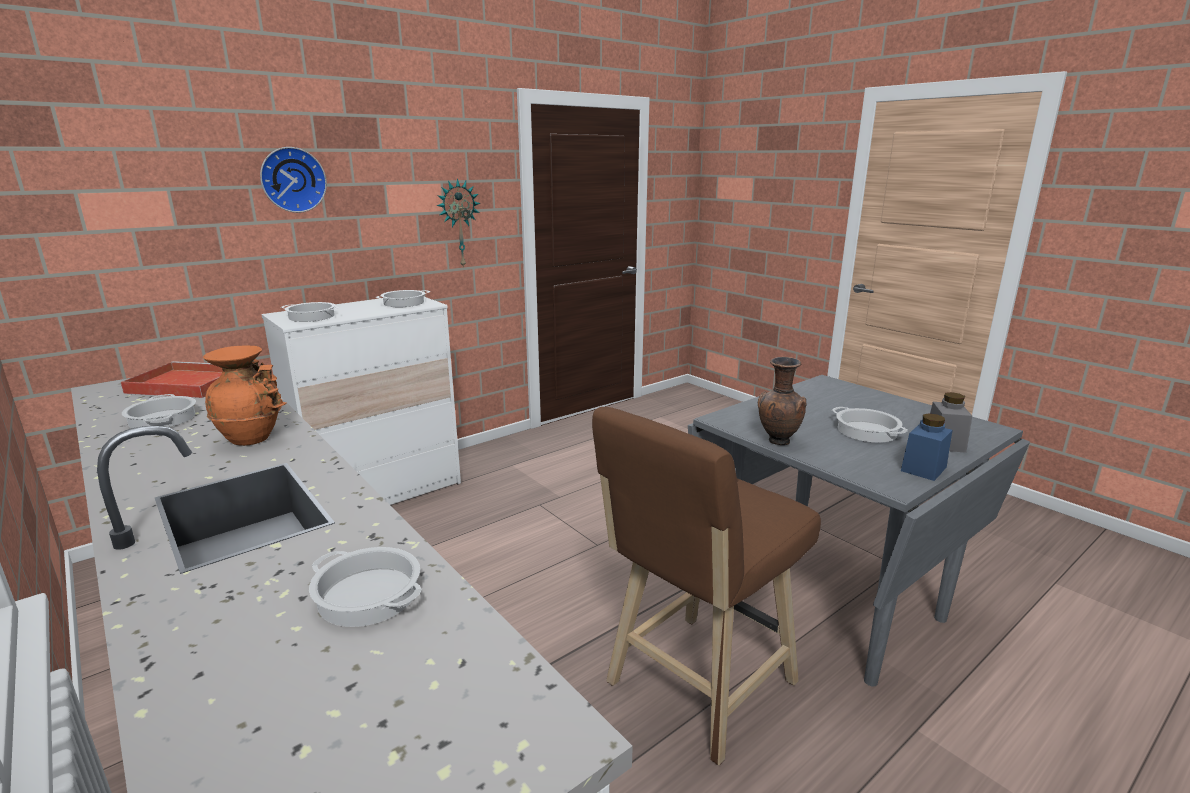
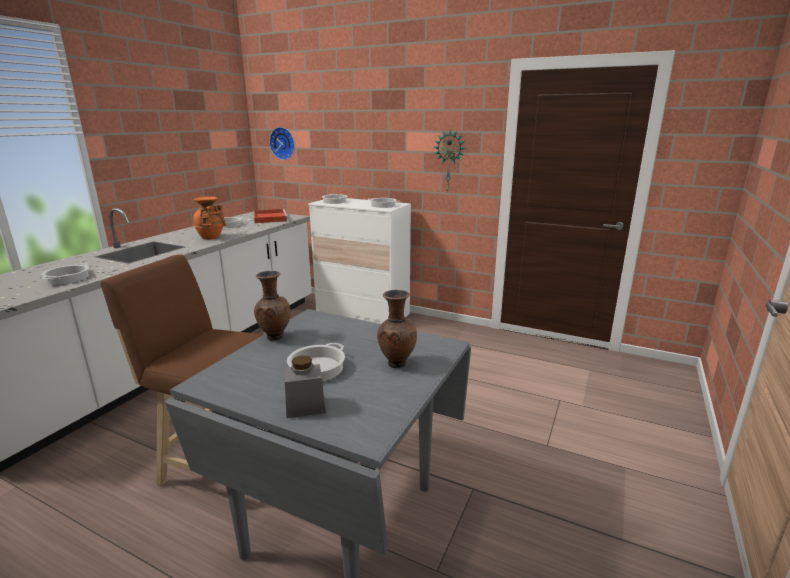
camera: 65 degrees right, 0 degrees up
(292, 180) = (356, 127): wall clock -> wall clock (283, 143)
(861, 402) = (396, 363): none -> brown vase
(923, 469) = (238, 395): blue jar -> none

